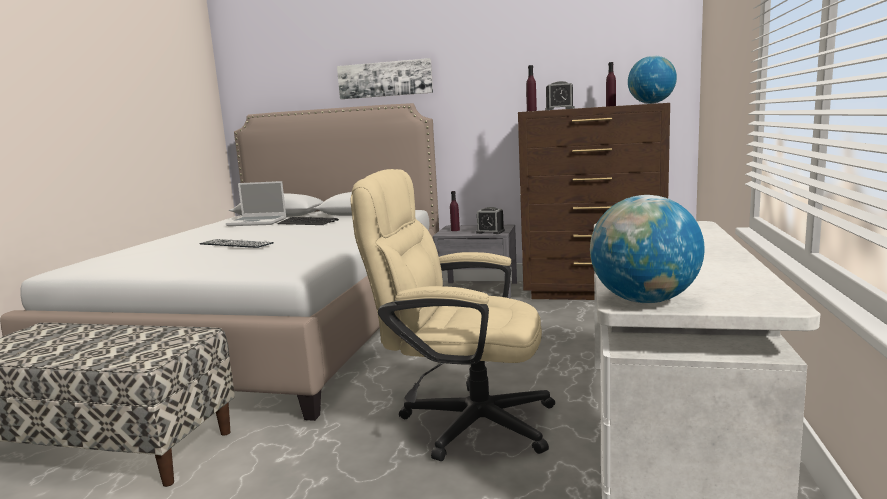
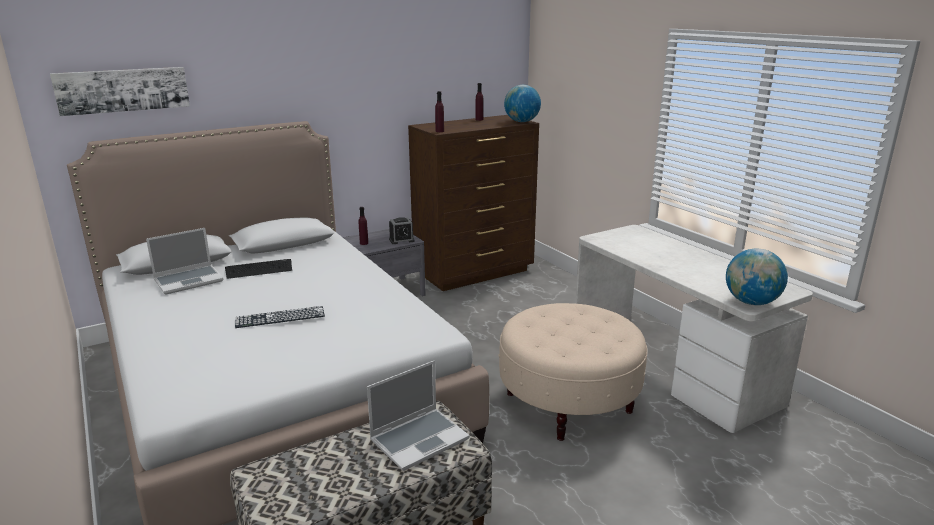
camera: 45 degrees left, 10 degrees up
(142, 345) = (419, 439): none -> laptop
(385, 79) = (267, 94): picture -> picture (123, 90)
(462, 421) = (568, 402): beige office chair -> beige ottoman
(559, 109) = (459, 128): alarm clock -> none

